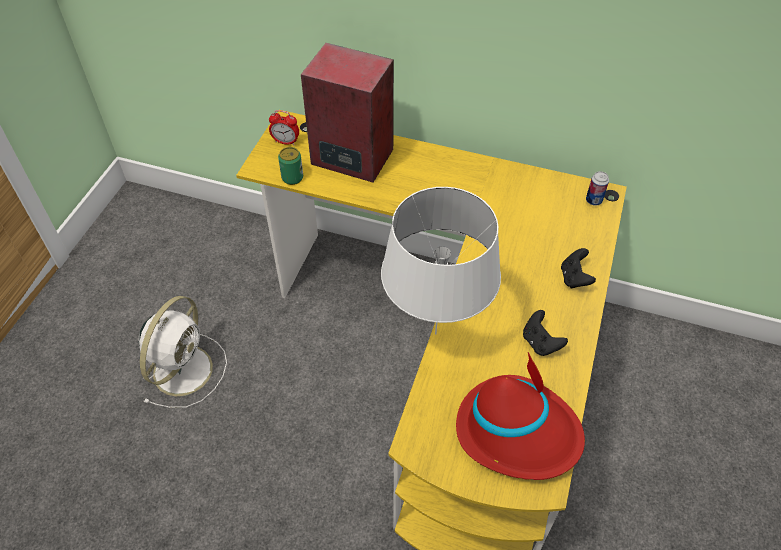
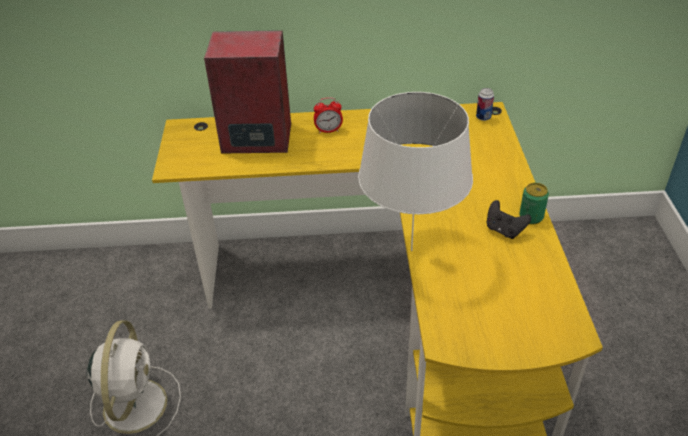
camera: 20 degrees left, 10 degrees down
(286, 142) = (187, 142): alarm clock -> alarm clock (328, 130)
(292, 178) = (209, 168): can -> can (531, 217)
(518, 431) = (527, 302): red hat -> none
(574, 278) = (502, 175): black game controller -> none

